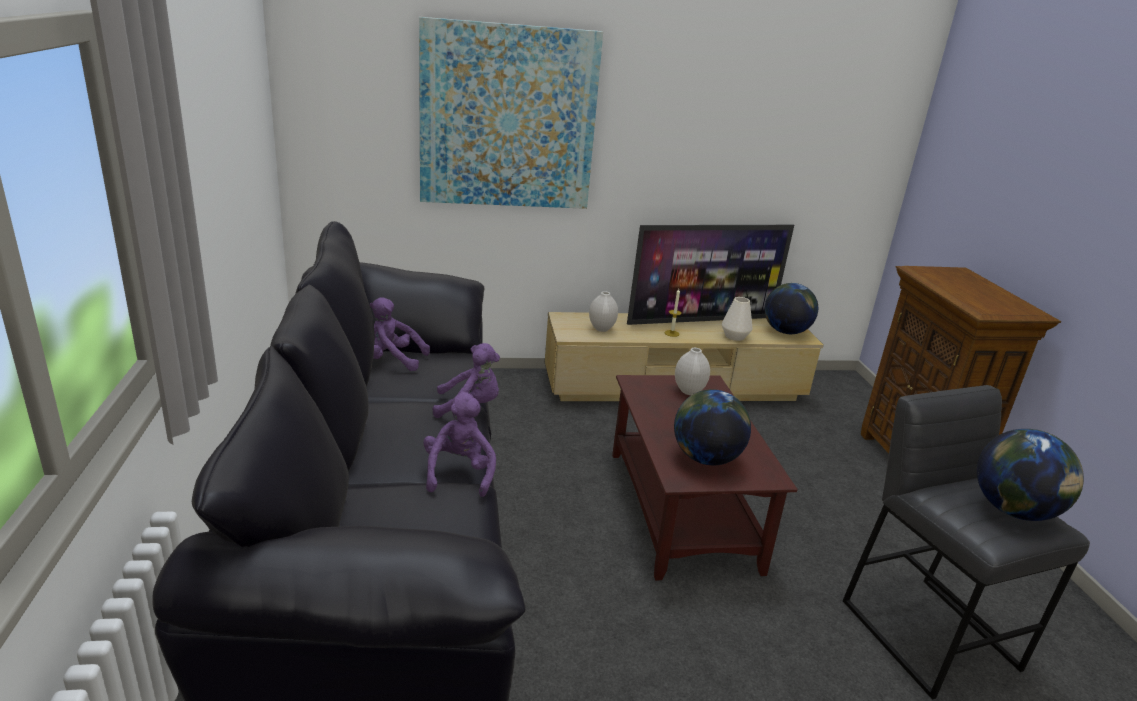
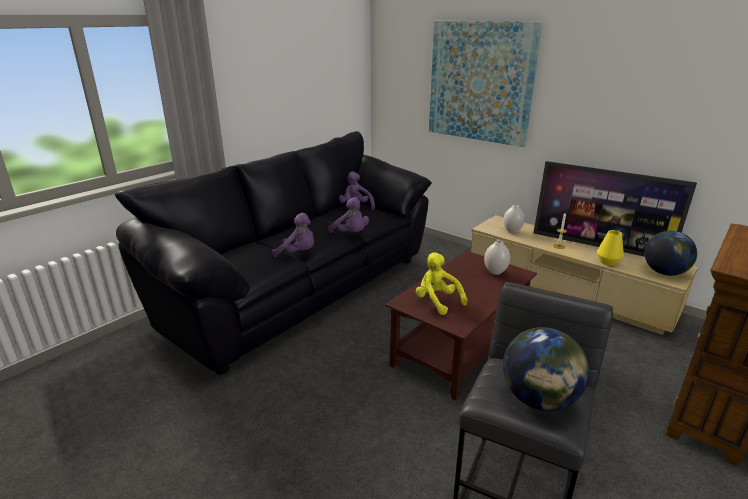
camera: 50 degrees right, 0 degrees up
(459, 473) = (298, 253): purple plush toy -> purple plush toy turned 60 degrees clockwise
(705, 458) = (437, 301): globe -> yellow plush toy
(735, 336) = (608, 262): white vase -> yellow vase

